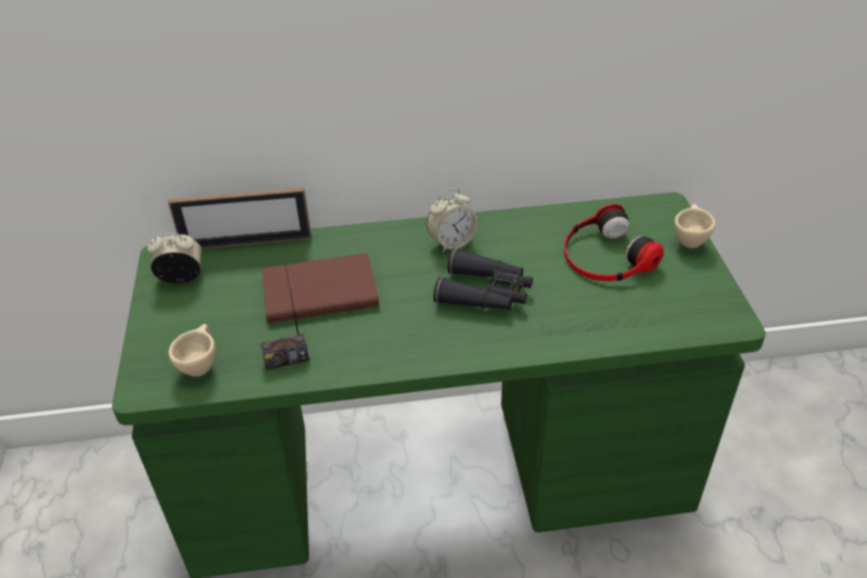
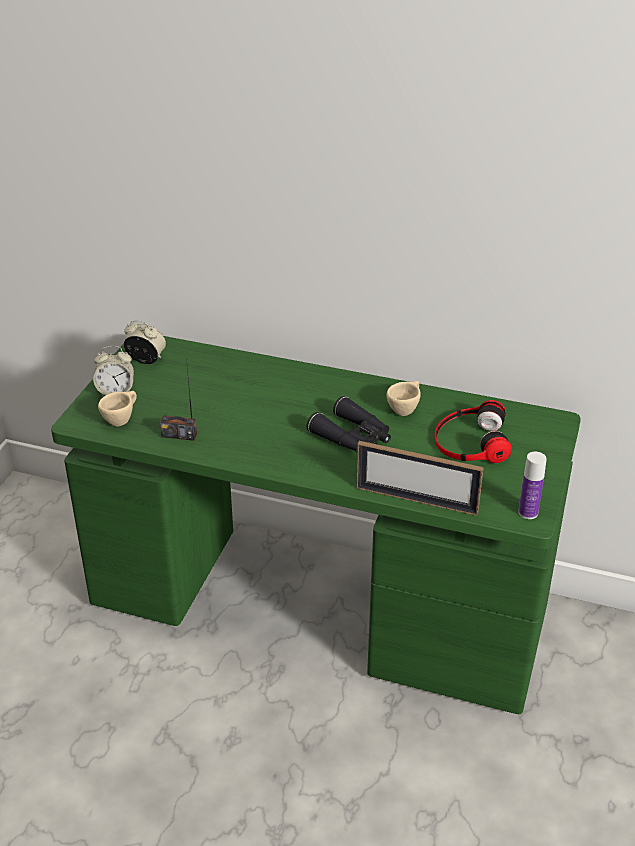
camera: 25 degrees right, 5 degrees down
(247, 243) = (206, 350): picture frame -> picture frame (416, 500)
(318, 290) = (233, 397): brown book -> none
(452, 242) = (356, 395): alarm clock -> alarm clock (116, 392)
(688, 240) = (551, 451): beige cup -> beige cup (405, 410)
(723, 315) = (528, 512): none -> bottle

